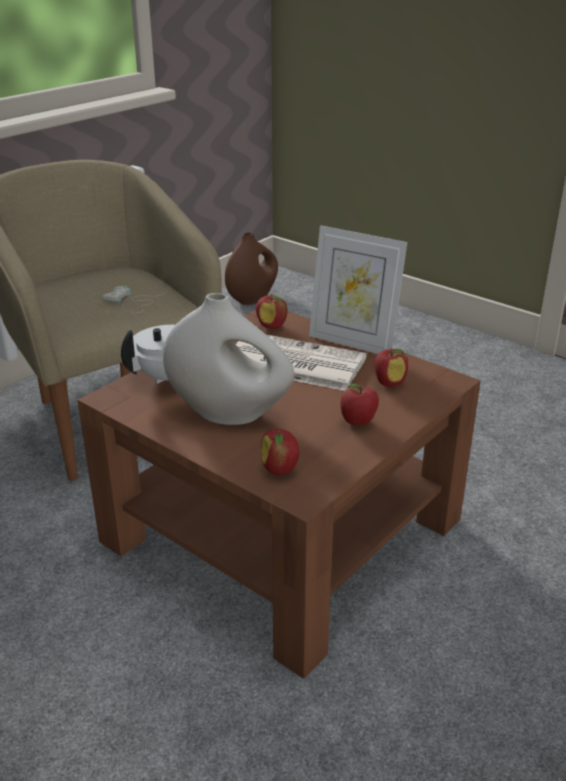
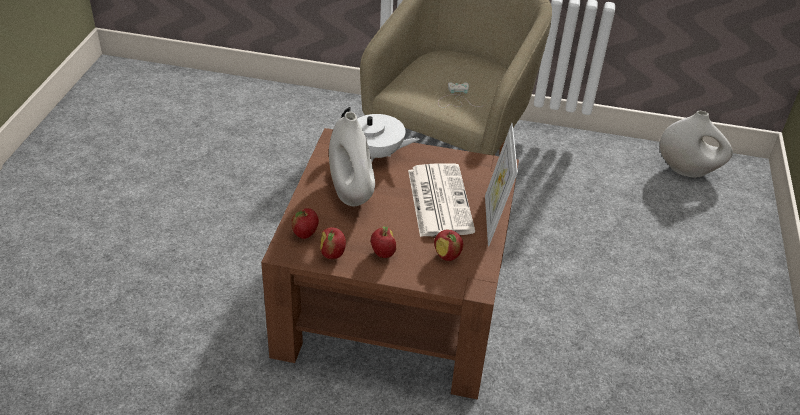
camera: 60 degrees right, 10 degrees up
(252, 299) = (688, 170): brown vase -> white vase
(272, 326) = (484, 173): apple -> apple (333, 254)

